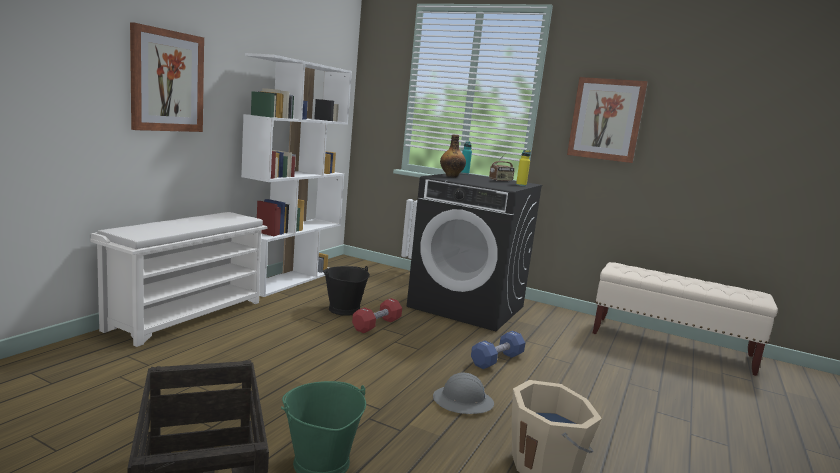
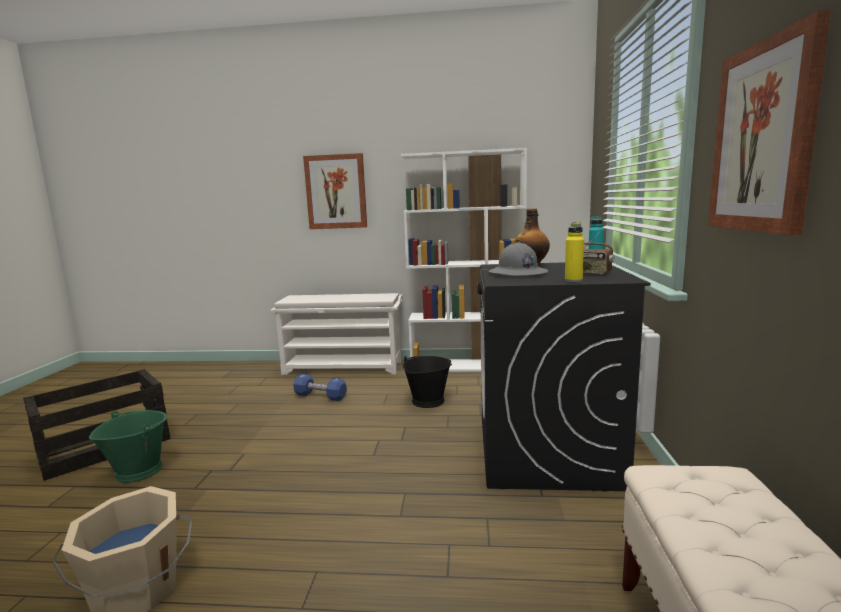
camera: 70 degrees right, 0 degrees up
(376, 325) = (410, 422): red dumbbell -> none
(463, 402) = (263, 507): grey hard hat -> grey hard hat (517, 273)
(497, 360) = (392, 507): blue dumbbell -> blue dumbbell (320, 396)

